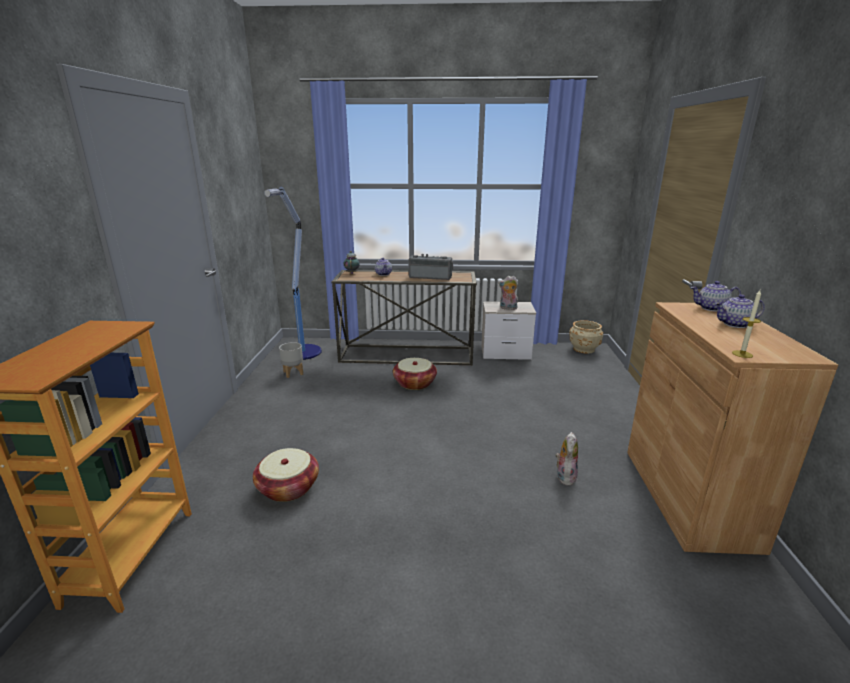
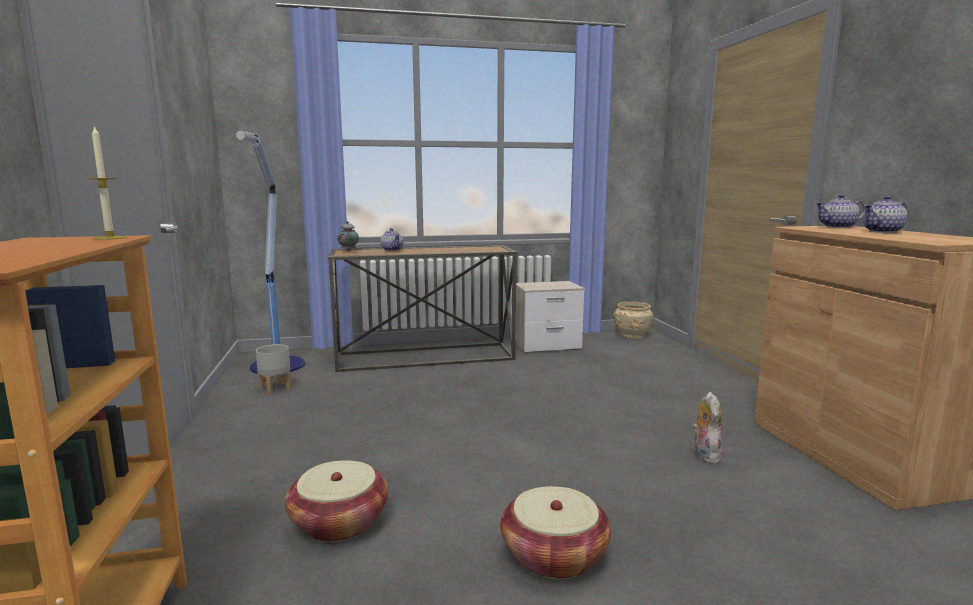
camera: 15 degrees left, 10 degrees down
(414, 383) = (454, 384): basket -> basket (554, 555)
(430, 277) = (456, 249): radio -> none
(507, 308) = (549, 286): plush toy -> none
(742, 354) = (934, 241): candle -> candle (110, 238)

